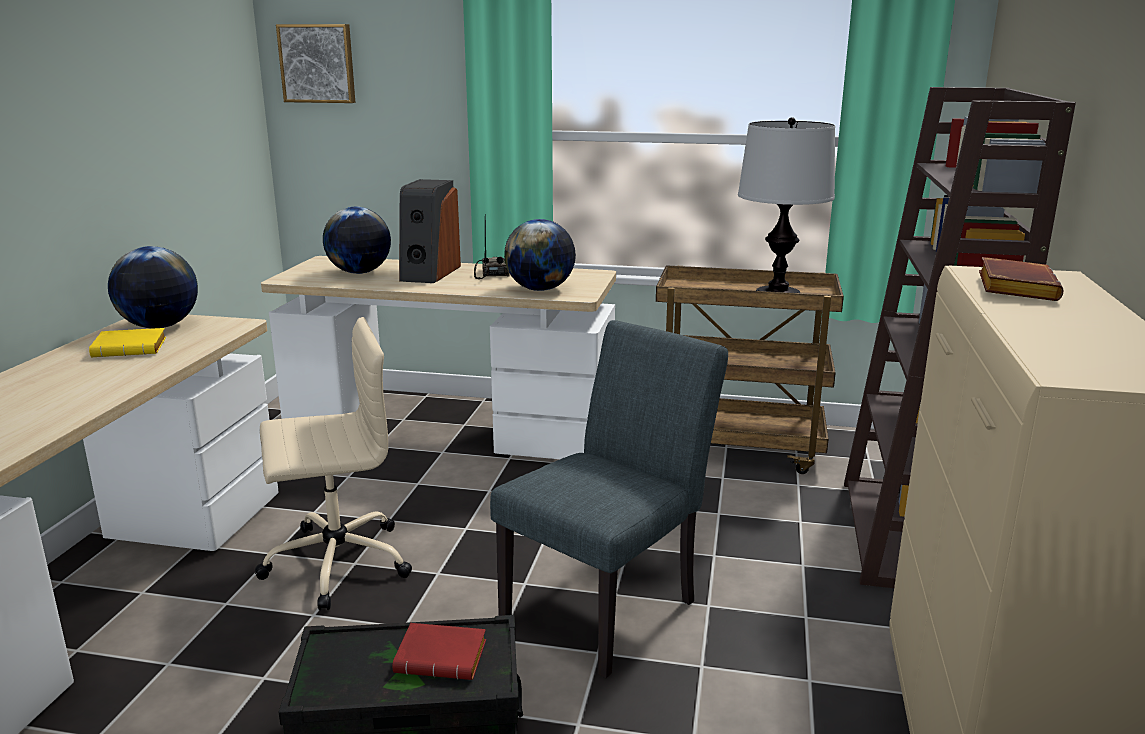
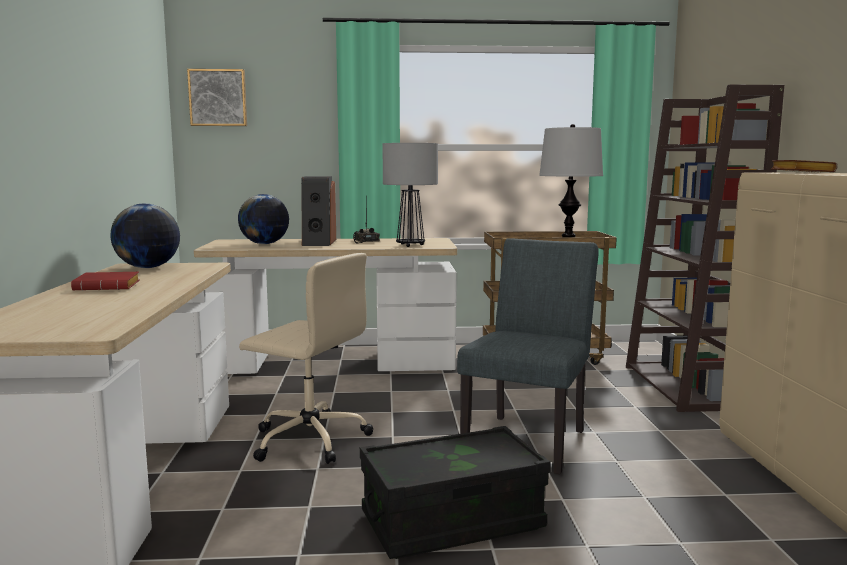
camera: 15 degrees left, 10 degrees down
(132, 349) = (144, 276): yellow book -> none
(335, 563) = (308, 439): beige office chair -> beige office chair turned 60 degrees clockwise
(444, 657) = (477, 451): red book -> red book (109, 287)
(540, 289) = (411, 245): globe -> table lamp

